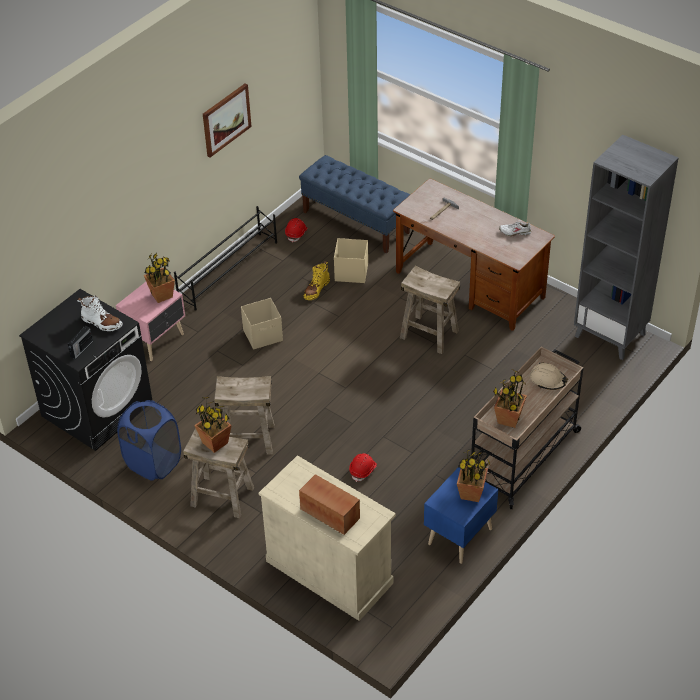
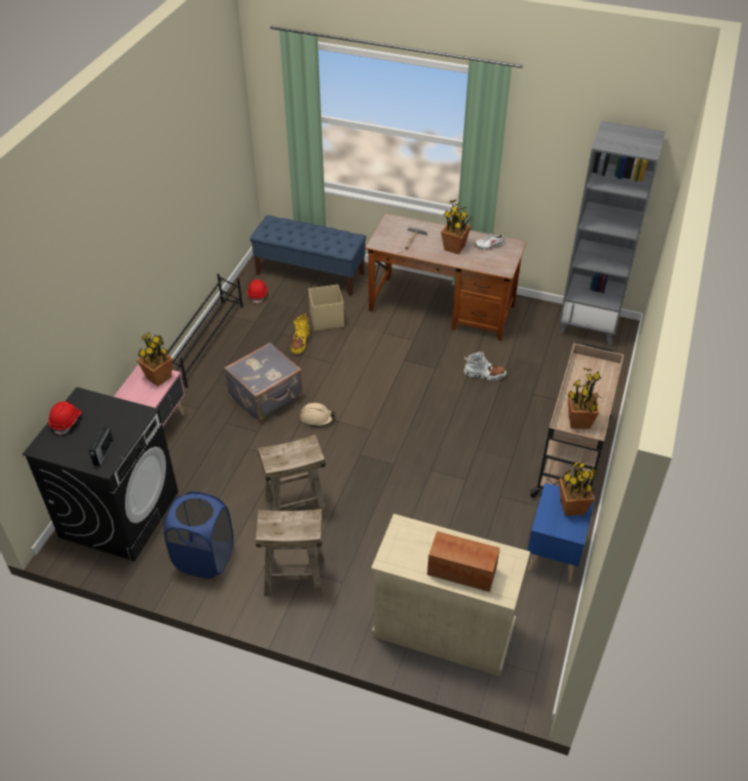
camera: 20 degrees left, 0 degrees up
(101, 323) = (116, 418): white boot -> white boot (484, 374)
(215, 443) = (287, 521): potted plant -> potted plant (454, 248)
(226, 119) = (184, 182): picture -> none
(263, 335) = (267, 397): beige storage box -> grey suitcase
(363, 470) = (427, 509): red hard hat -> red hard hat (66, 422)
(428, 334) = (426, 361): beige stool -> none
(548, 380) = (593, 374): beige hard hat -> beige hard hat (317, 418)

